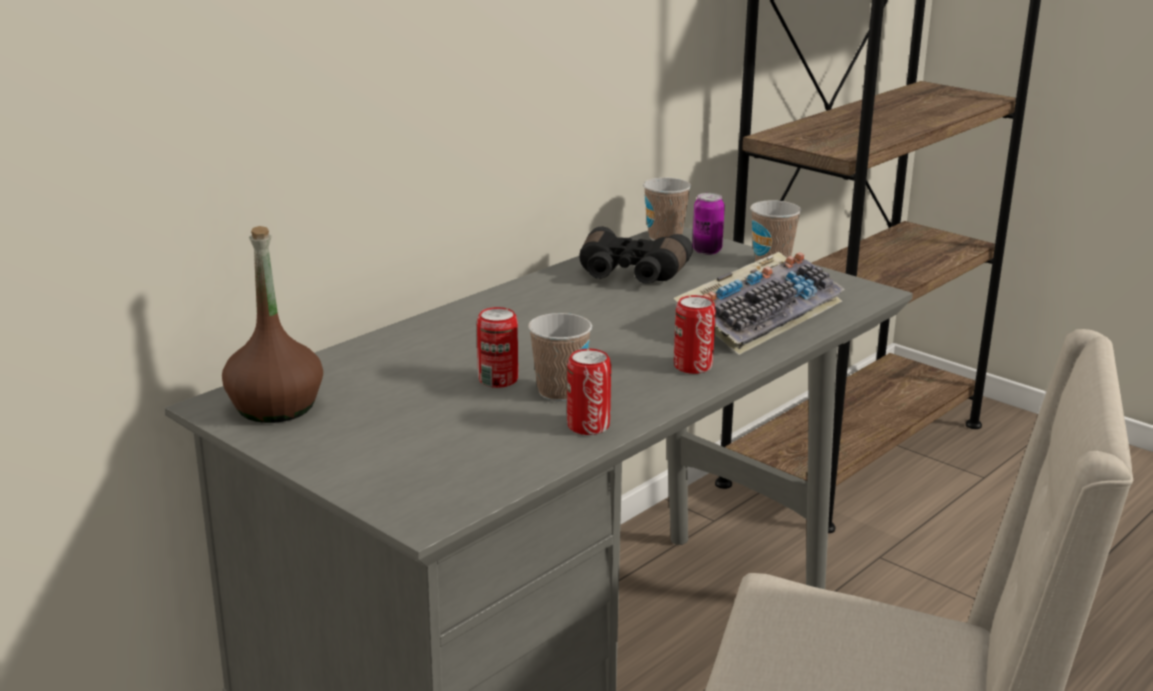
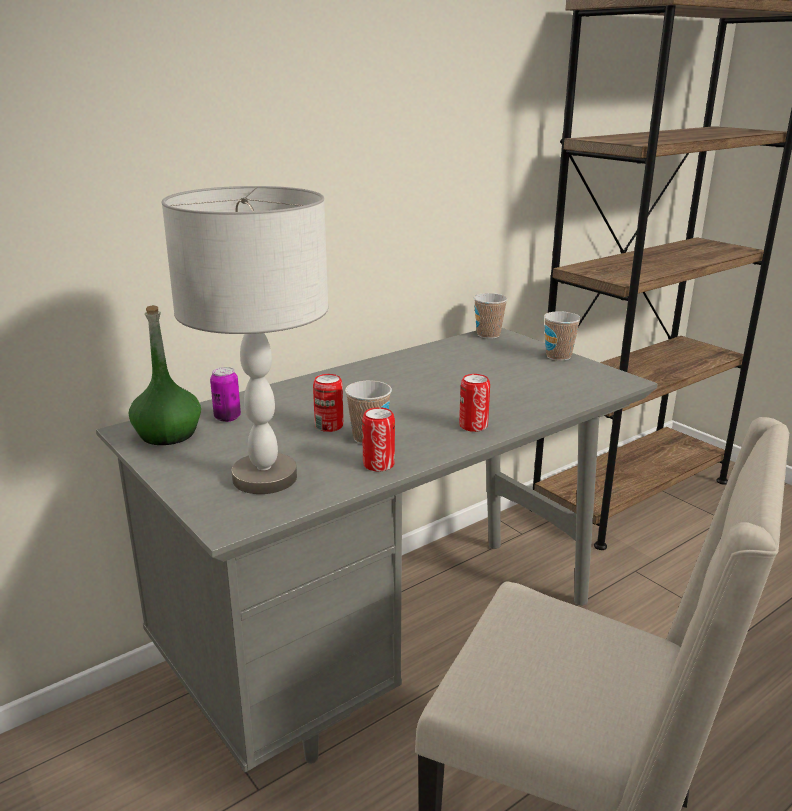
camera: 10 degrees right, 0 degrees up
(276, 407) = (168, 434): brown bottle -> green bottle
(444, 455) = (266, 478): none -> grey table lamp
(630, 275) = (454, 359): black binoculars -> none
(707, 251) = (514, 345): can -> can (227, 417)
(759, 315) = (536, 392): keyboard -> none

